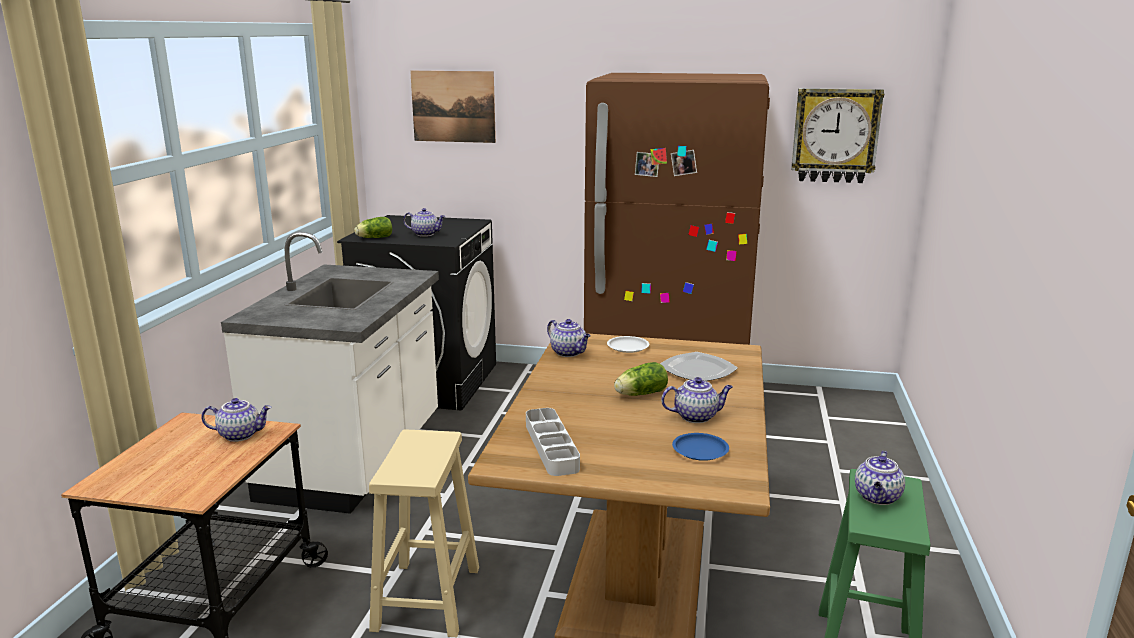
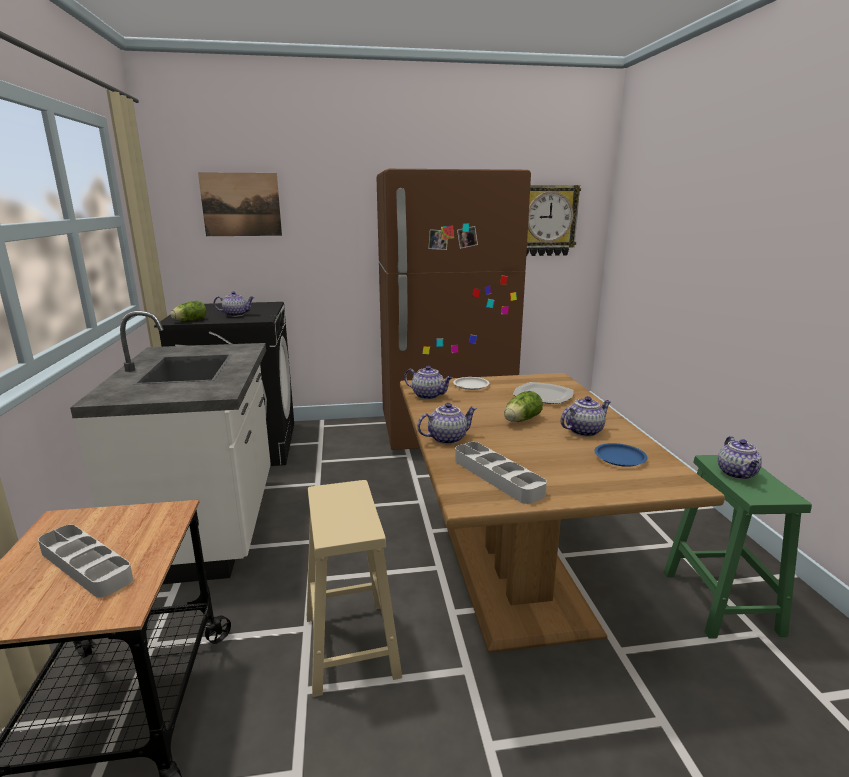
camera: 20 degrees left, 0 degrees up
(188, 460) = (85, 565): none -> grey tray
(240, 435) = (136, 523): teapot -> teapot (447, 438)

